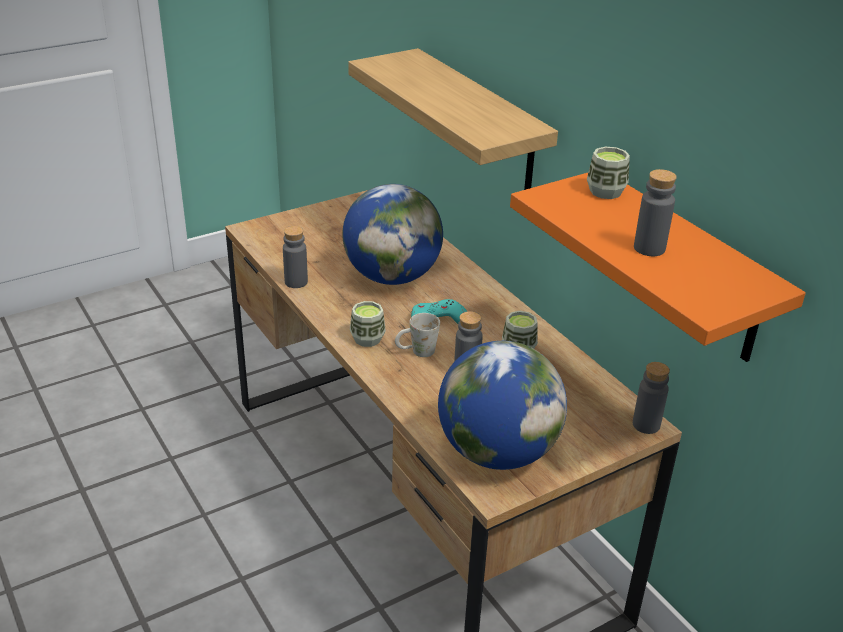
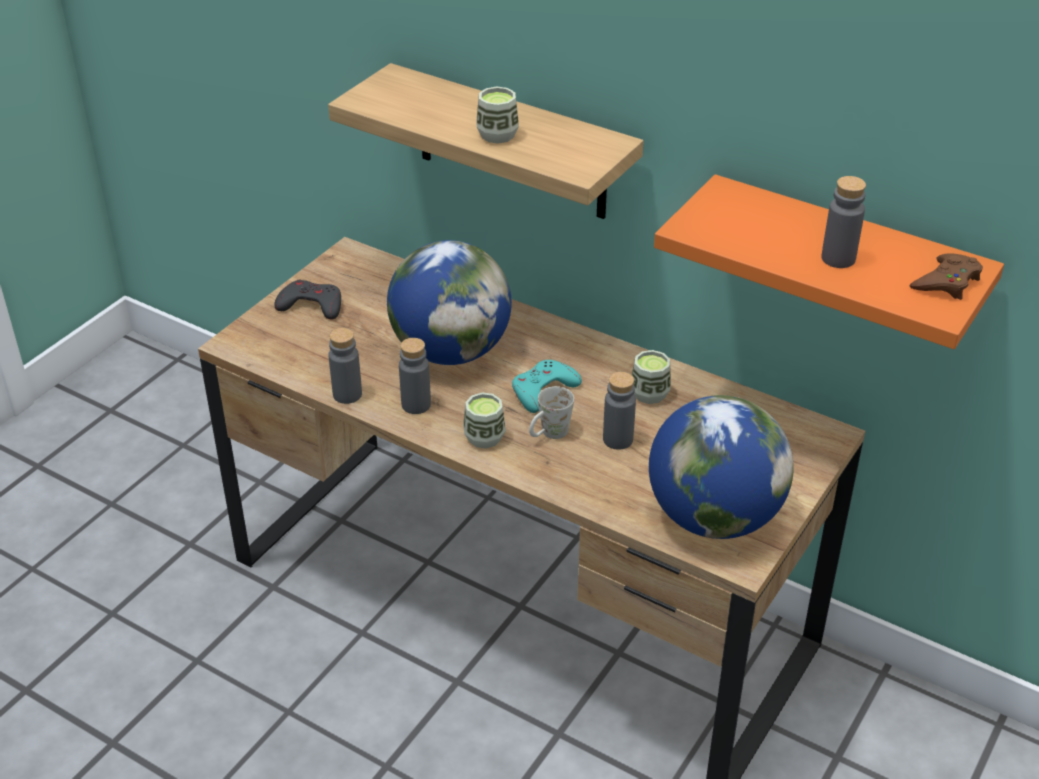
camera: 25 degrees left, 5 degrees up
(321, 221) = (311, 305): none -> grey game controller
(605, 191) = (743, 202): cup -> cup (497, 135)
(646, 425) = (829, 435): grey bottle -> grey bottle (416, 404)
(734, 290) = (946, 282): none -> brown game controller

